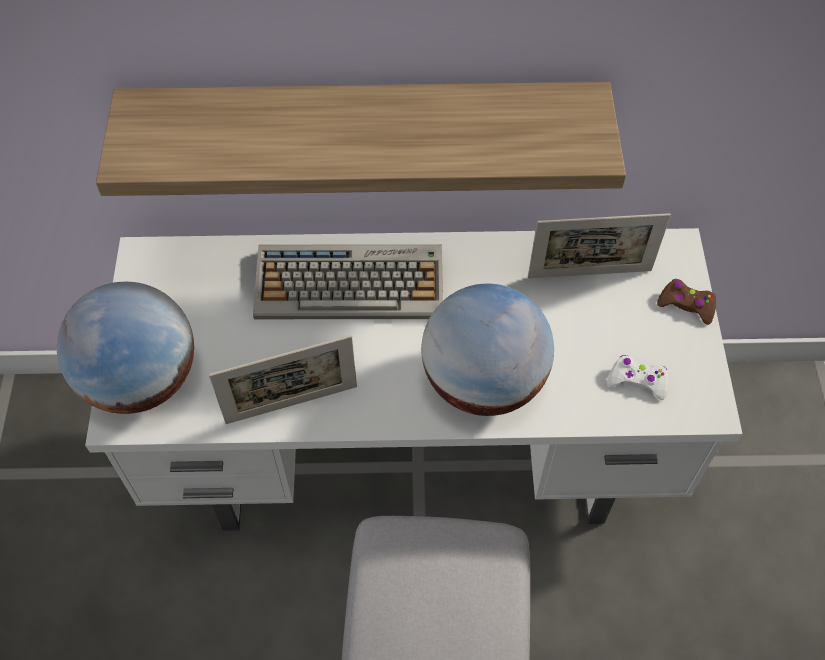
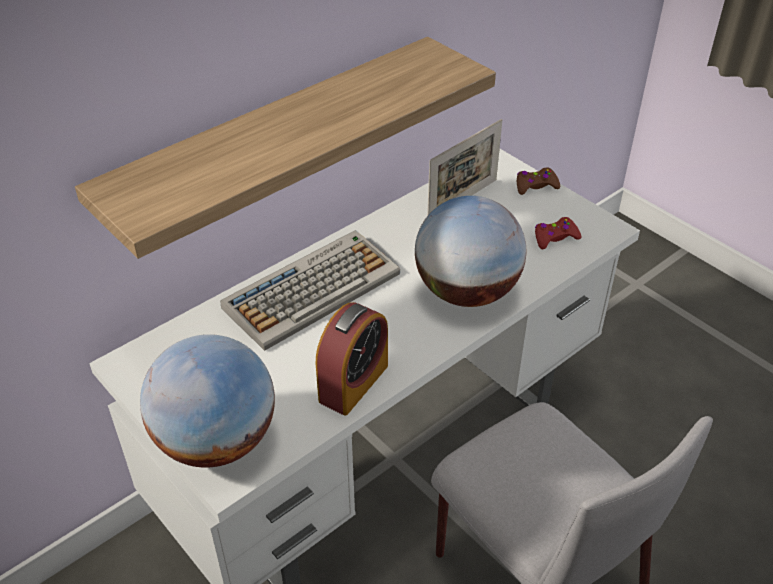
camera: 40 degrees left, 15 degrees down
(291, 404) = (353, 383): picture frame -> alarm clock
(637, 381) = (555, 238): white game controller -> red game controller

